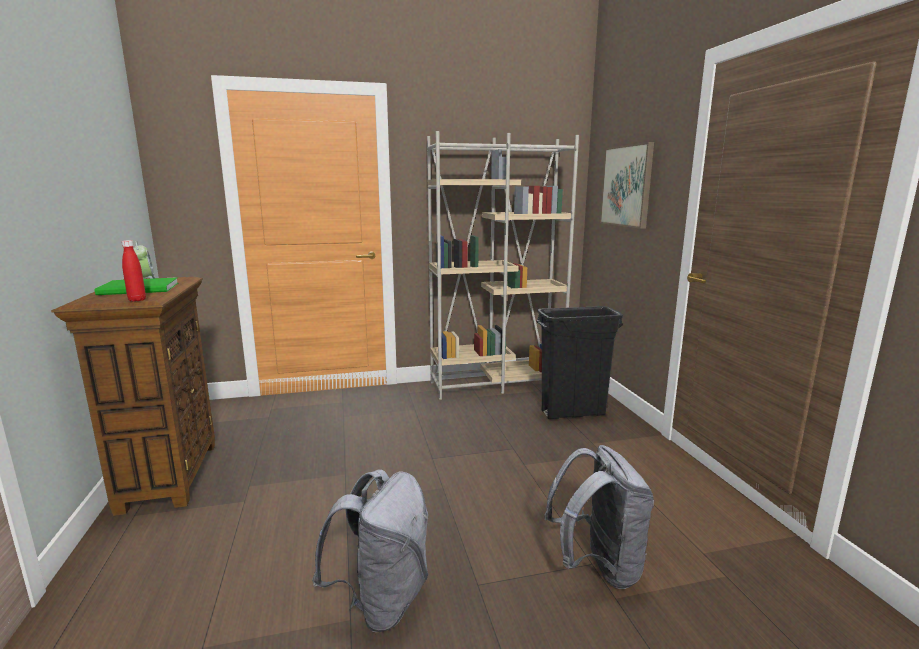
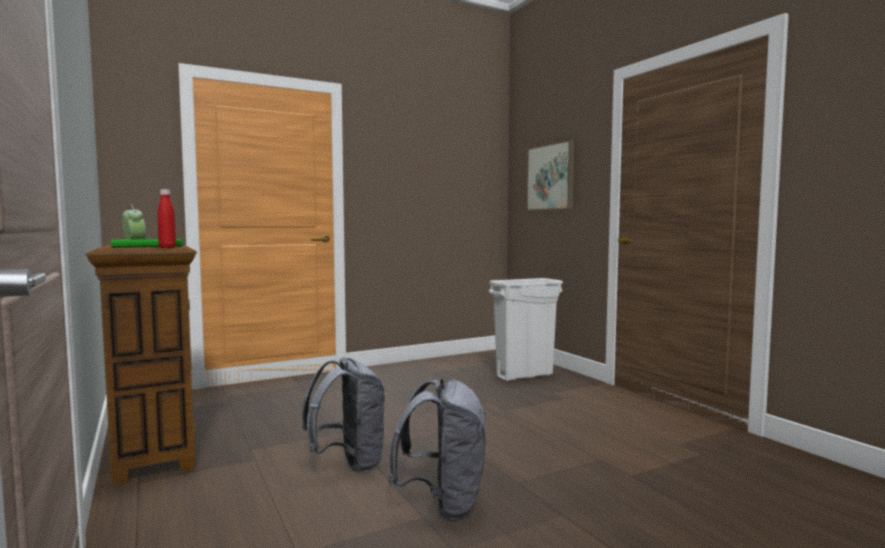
camera: 15 degrees left, 10 degrees down
(497, 385) = (444, 363): beige bookcase -> none
(573, 413) = (525, 376): black trash can -> white trash can
(598, 566) = (606, 460): grey backpack -> grey backpack (348, 463)

